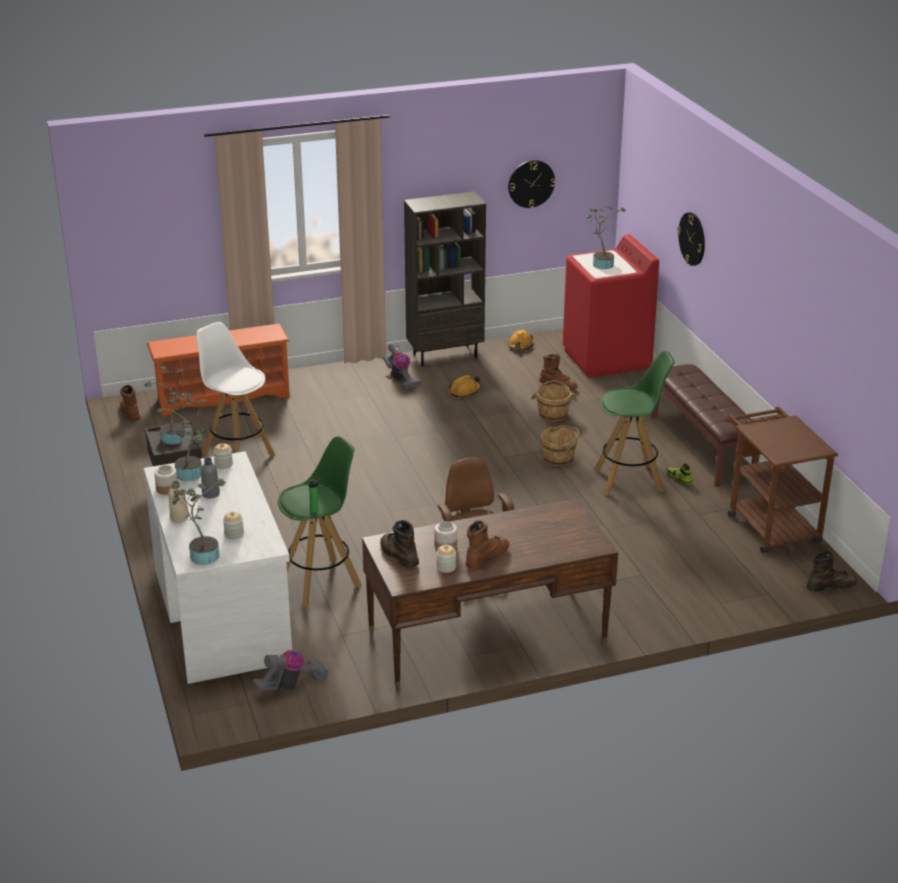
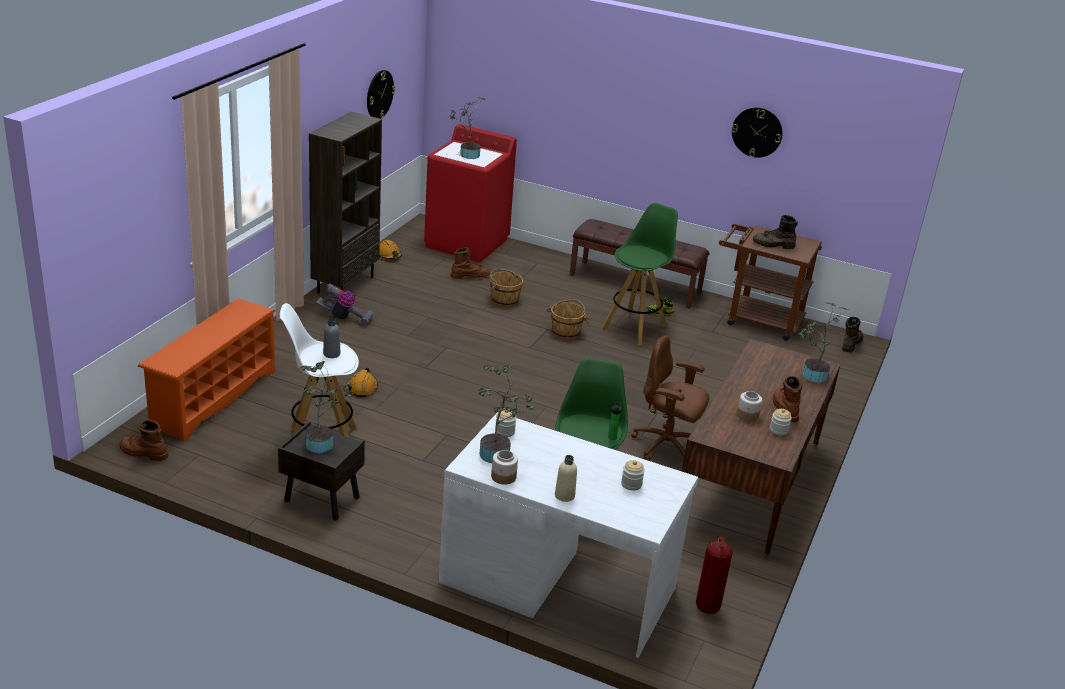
camera: 50 degrees left, 0 degrees up
(201, 555) = (645, 516): potted plant -> potted plant (811, 376)
(211, 494) = (546, 461): grey bottle -> grey bottle (331, 354)
(292, 685) = (706, 606): vacuum cleaner -> fire extinguisher
(398, 555) = (734, 438): brown boot -> brown boot (773, 245)
(465, 391) = (411, 307): orange hard hat -> orange hard hat (362, 387)
(692, 238) = (569, 108): wall clock -> wall clock (757, 132)

